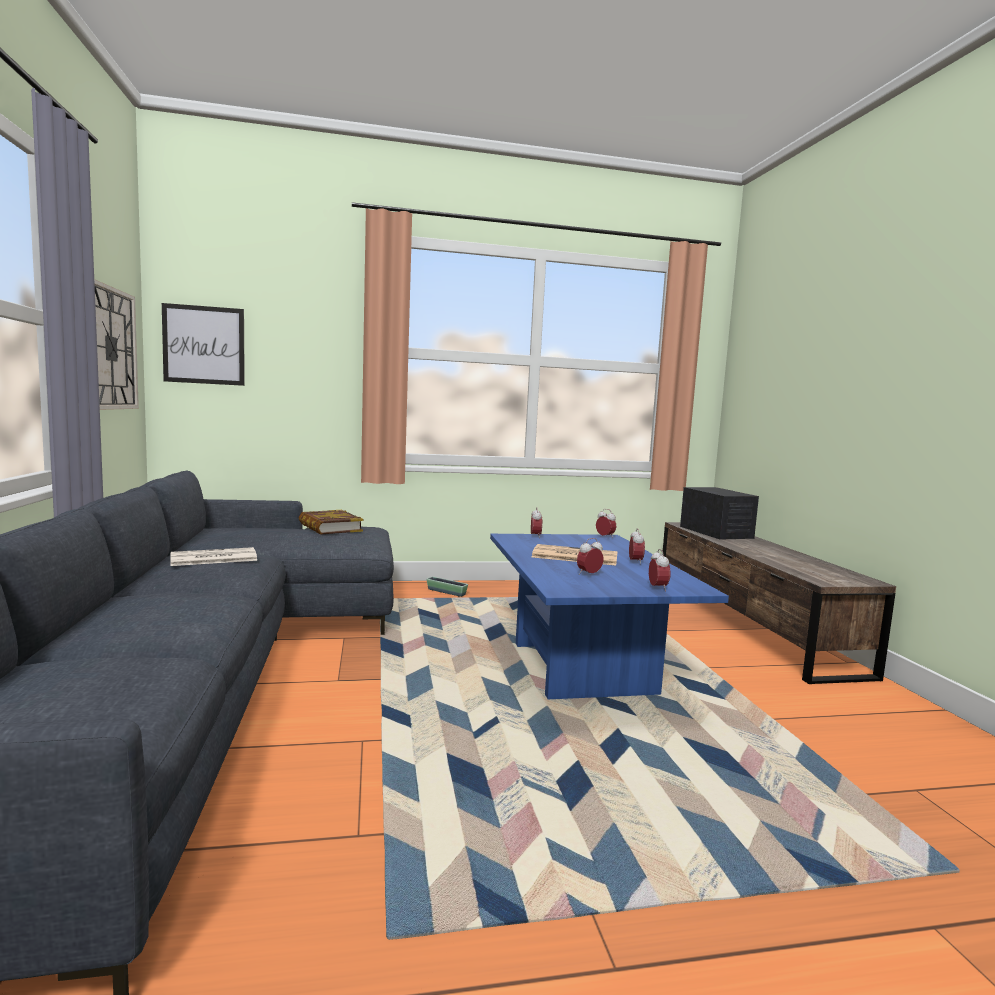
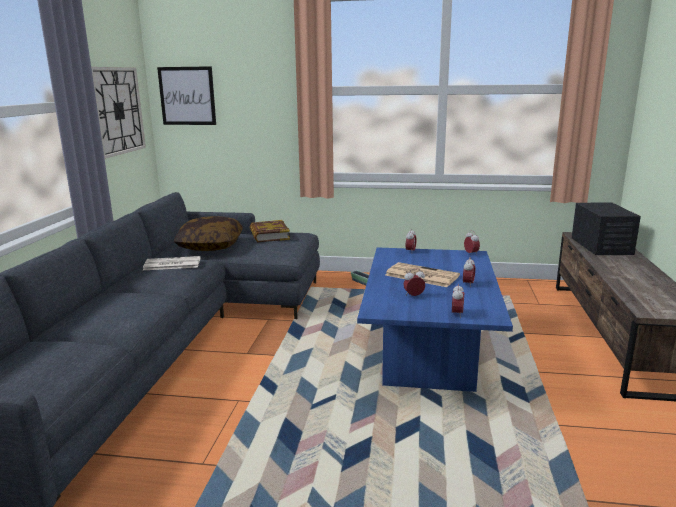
camera: 20 degrees right, 10 degrees up
(253, 539) = (210, 246): none -> pillow

